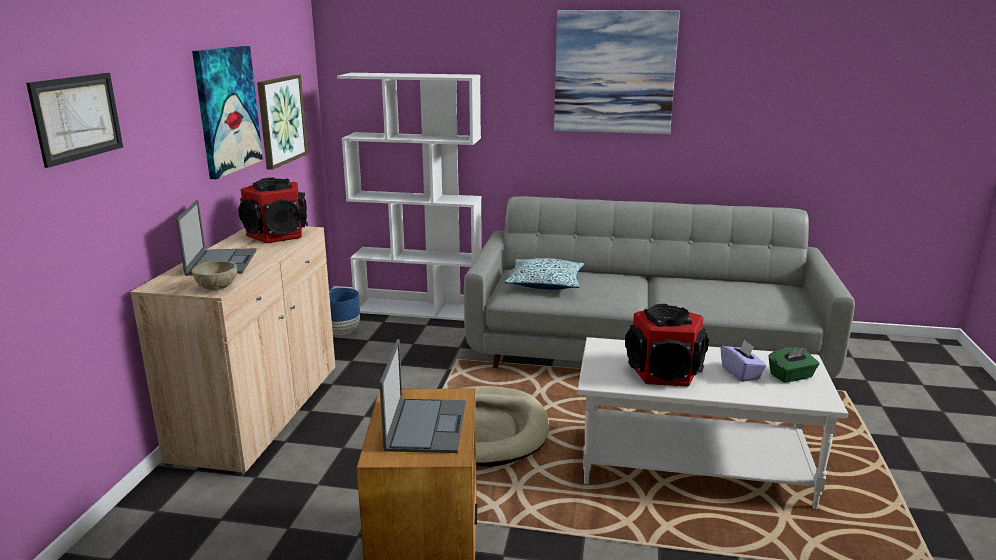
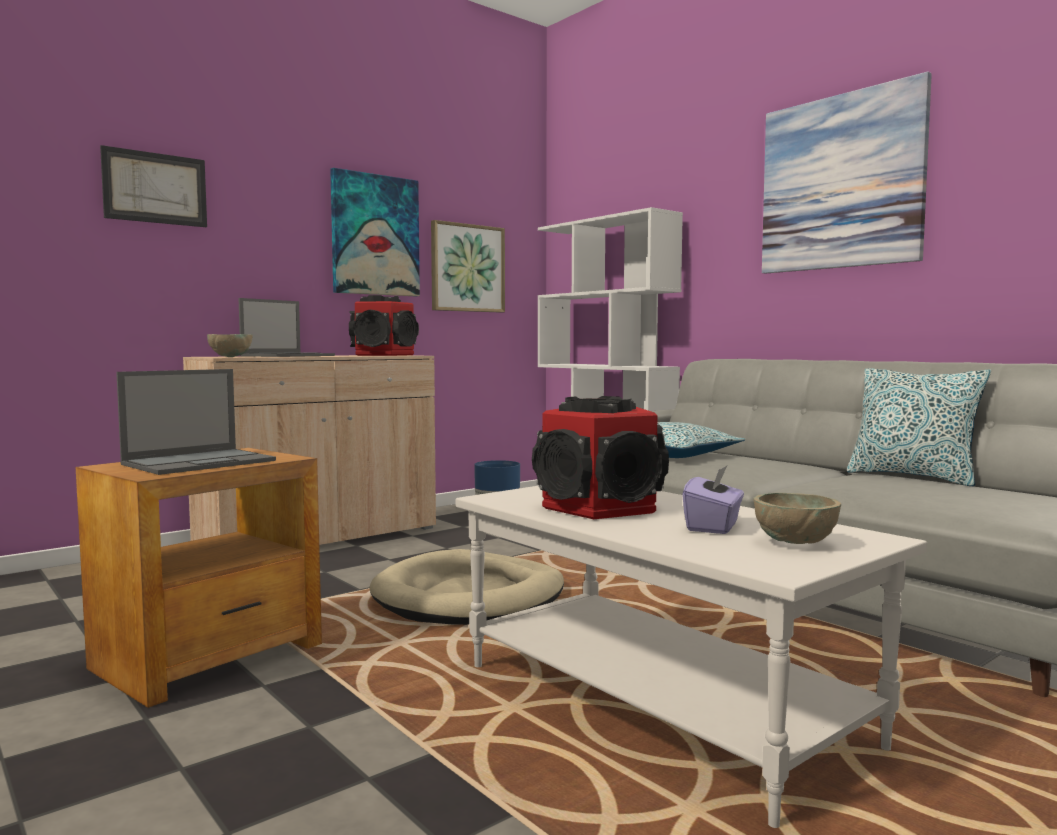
camera: 40 degrees right, 15 degrees down
(693, 278) = (913, 476): none -> pillow
(791, 376) = (796, 543): green tissue box -> beige bowl

